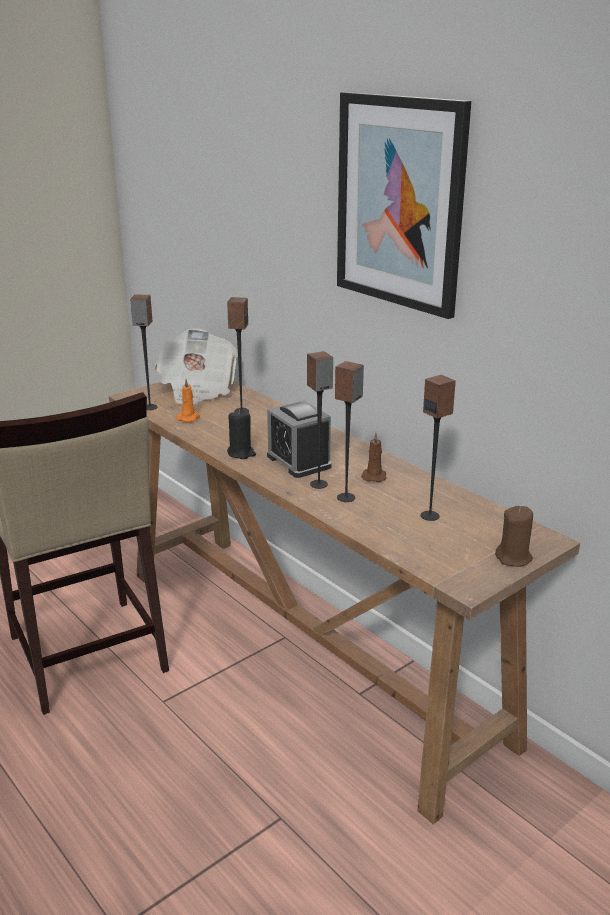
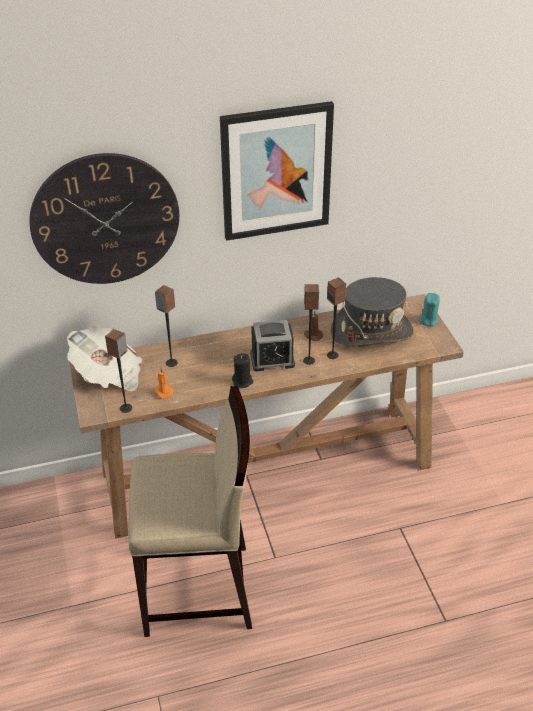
camera: 65 degrees left, 15 degrees up
(248, 206) = (105, 220): none -> wall clock
(430, 516) = (371, 331): speaker -> grey hat
(514, 558) = (428, 320): brown candle -> turquoise candle

